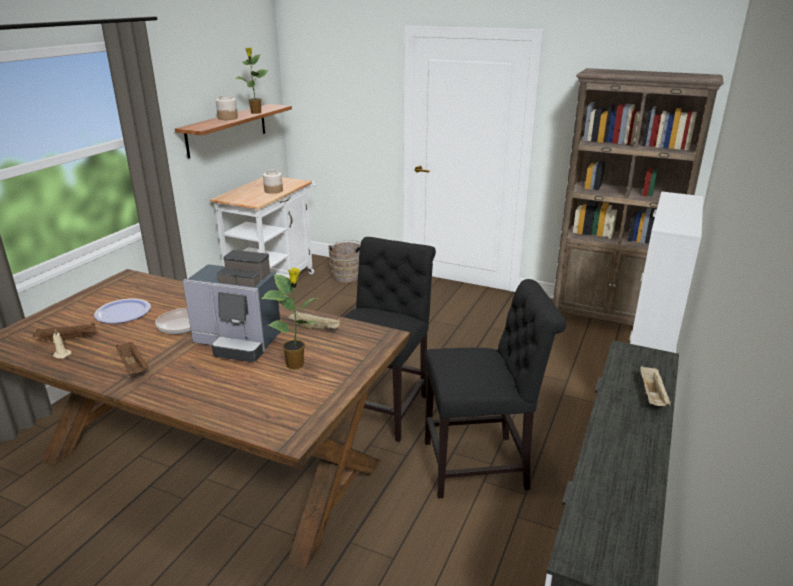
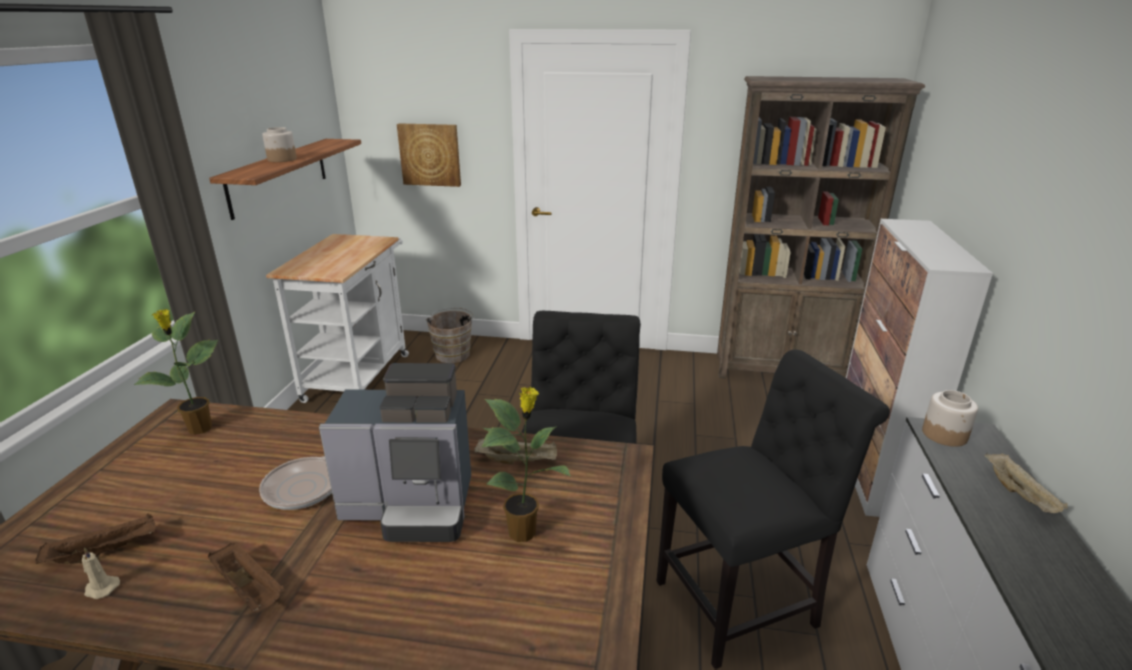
camera: 15 degrees left, 0 degrees up
(123, 312) = (191, 480): plate -> none
(256, 113) = (318, 150): potted plant -> potted plant (199, 429)
(274, 191) = (353, 254): jar -> jar (944, 434)
(343, 119) = (430, 154): none -> picture

